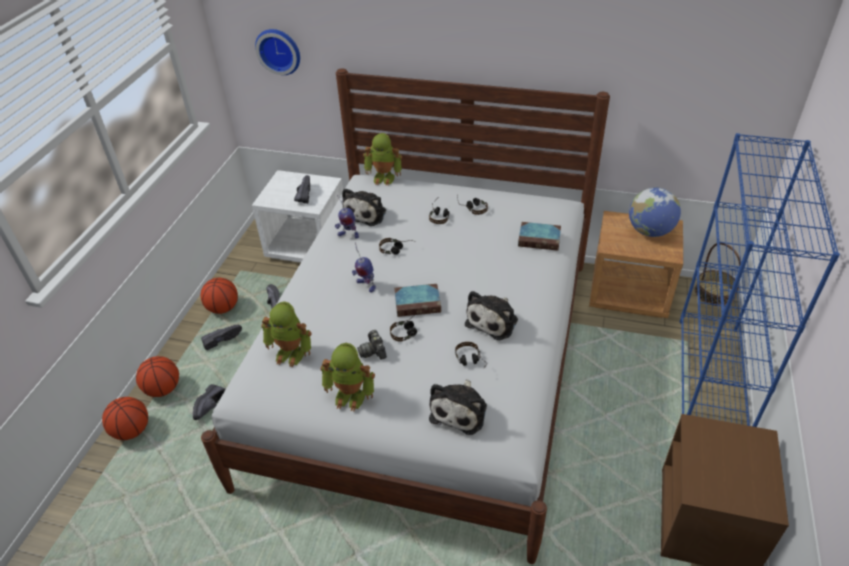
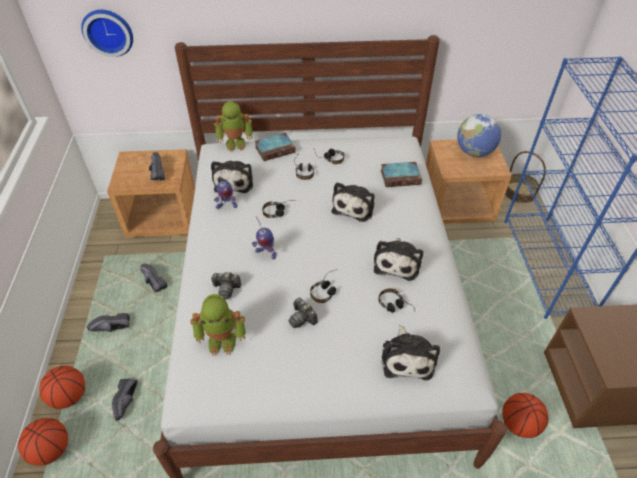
camera: 20 degrees left, 5 degrees up
(221, 339) = (112, 329): black shoe -> black shoe turned 150 degrees counterclockwise
(223, 308) = (101, 297): basketball -> basketball (518, 424)
(308, 246) = (164, 218): white nightstand -> brown nightstand
(314, 309) = (226, 289): none -> camera
(351, 395) = (300, 369): toy robot -> none
(418, 303) = (323, 260): book -> book (275, 149)
(475, 259) = (354, 206): none -> plush toy

